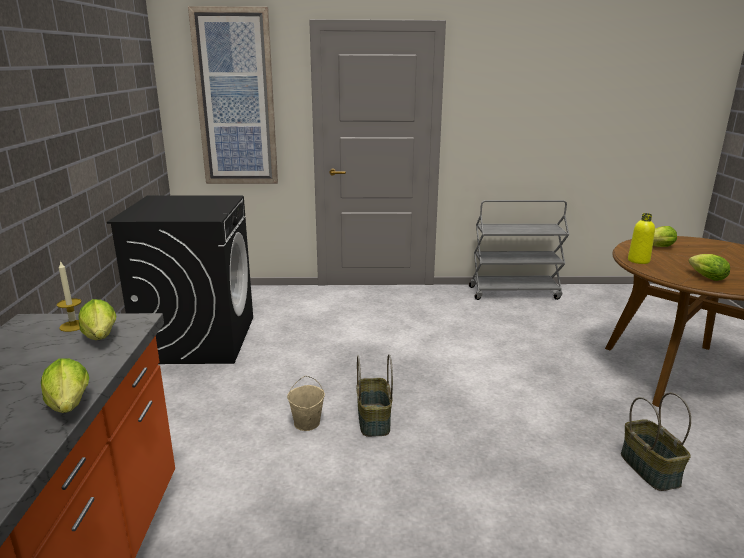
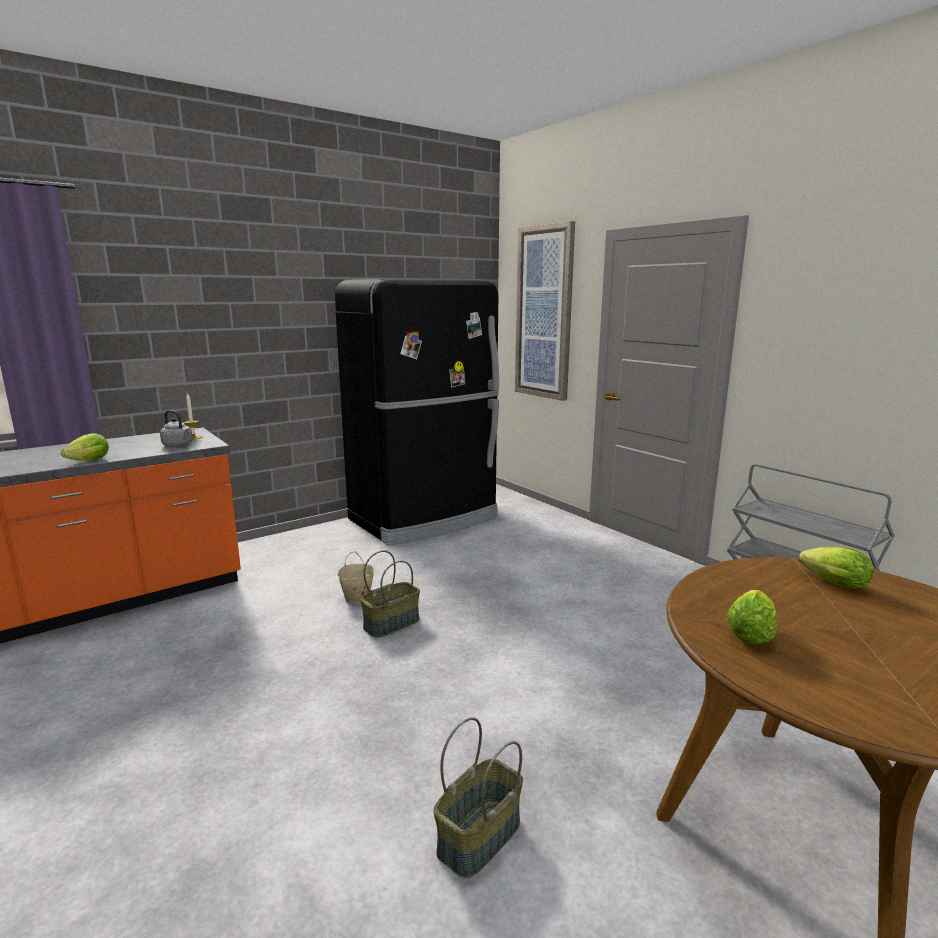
camera: 55 degrees right, 5 degrees down
(101, 338) = (179, 445): lettuce -> grey kettle
(198, 339) = (425, 519): black washing machine -> black fridge
(638, 261) = (726, 578): yellow bottle -> none

